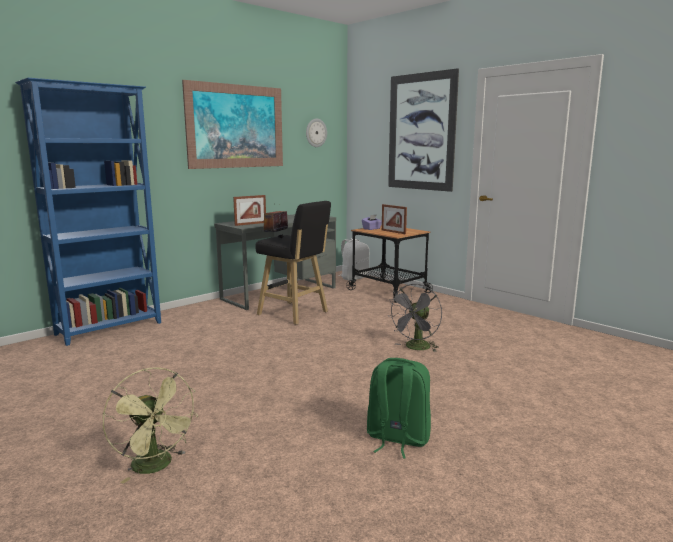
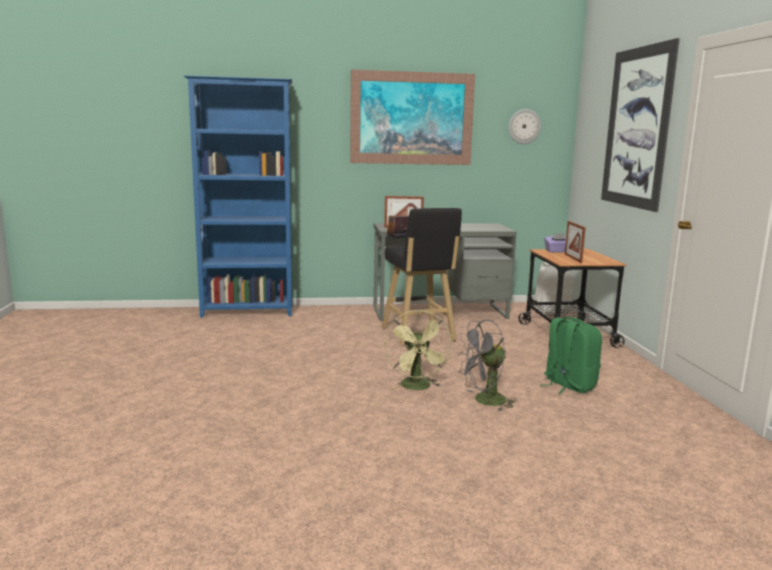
camera: 35 degrees right, 0 degrees up
(157, 466) = (115, 422): green fan -> green fan (417, 387)
(397, 438) = (308, 473): green backpack -> green backpack (568, 385)

